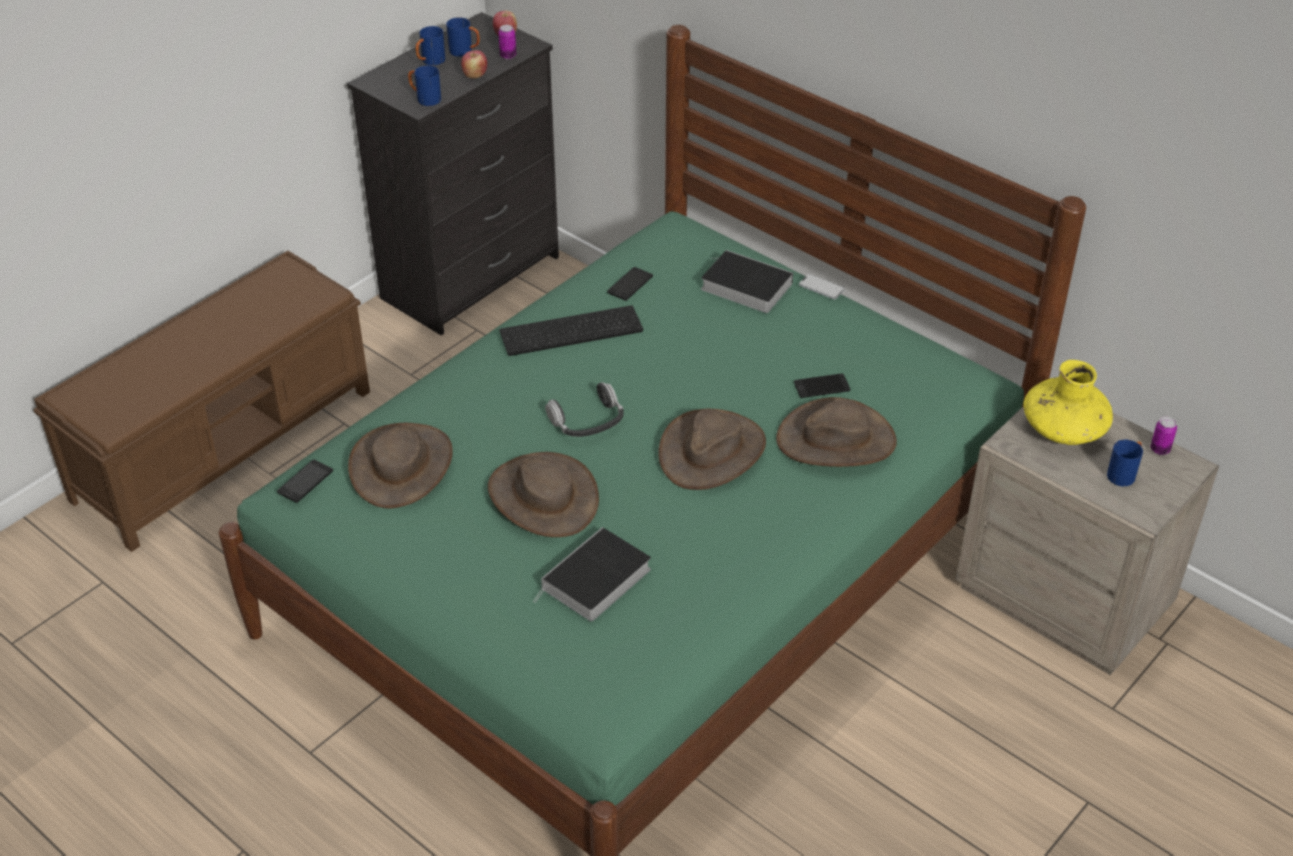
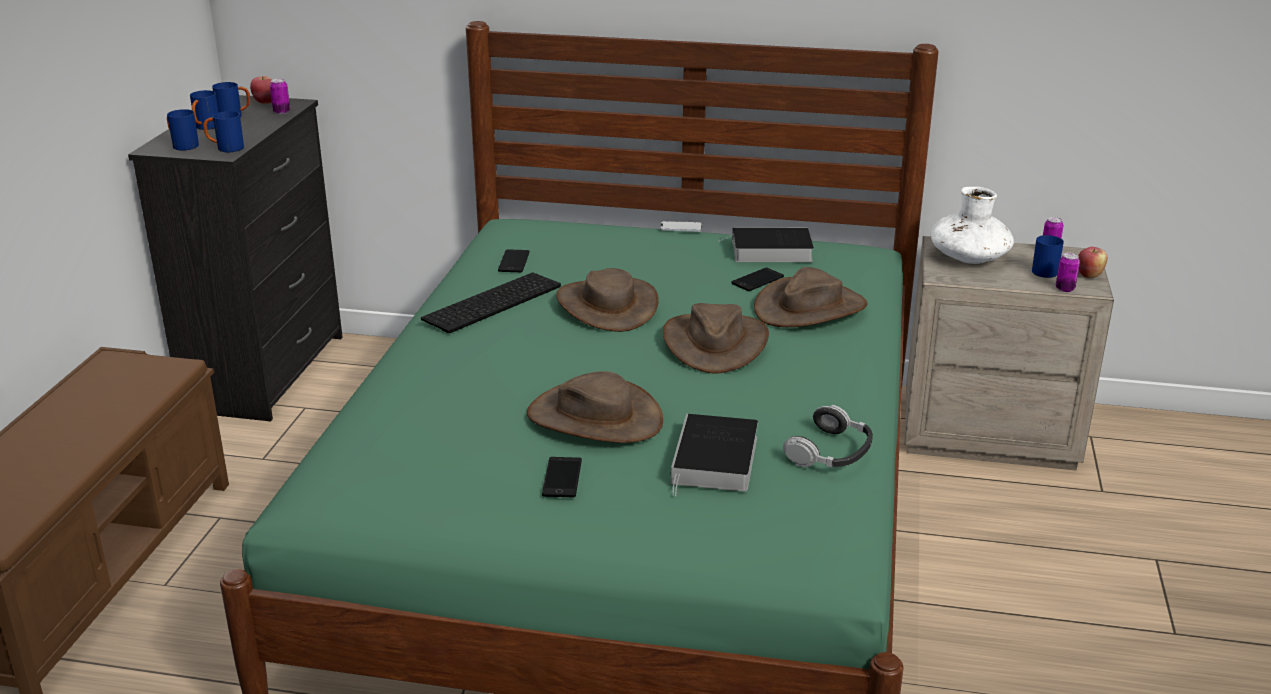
camera: 30 degrees left, 15 degrees down
(305, 481) = (321, 484): phone -> phone (562, 478)
(395, 83) = (182, 145): none -> blue mug
(402, 466) = (421, 438): brown hat -> brown hat (607, 306)
(475, 75) = (261, 127): apple -> apple (1089, 275)
(587, 421) = (577, 355): headphones -> headphones (831, 452)
(743, 286) = (616, 239): book -> book (768, 251)
(1064, 428) = (969, 258): yellow vase -> white vase
(1117, 506) = (1065, 289): none -> can

